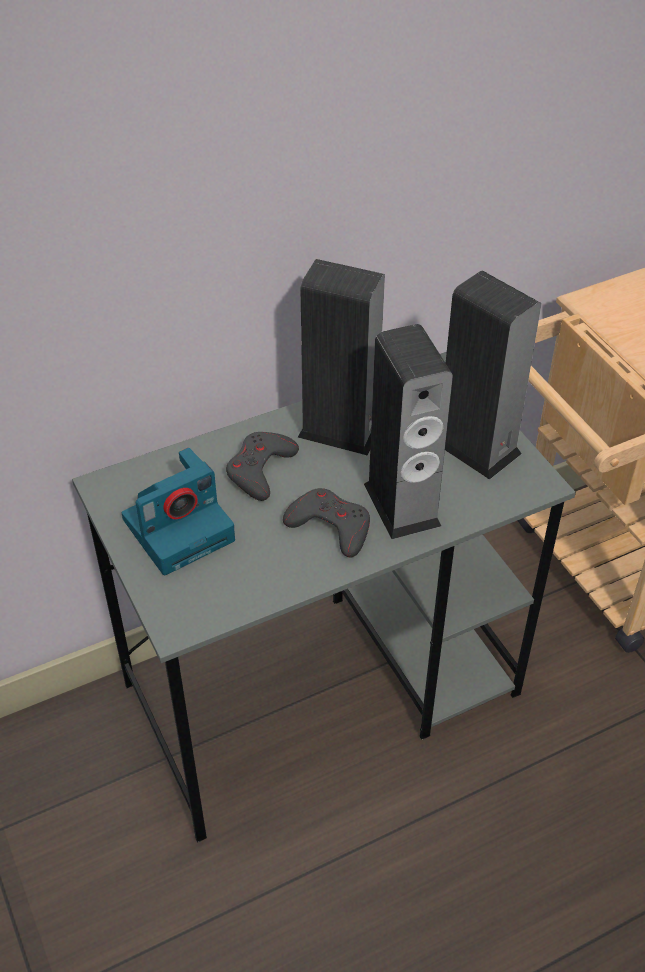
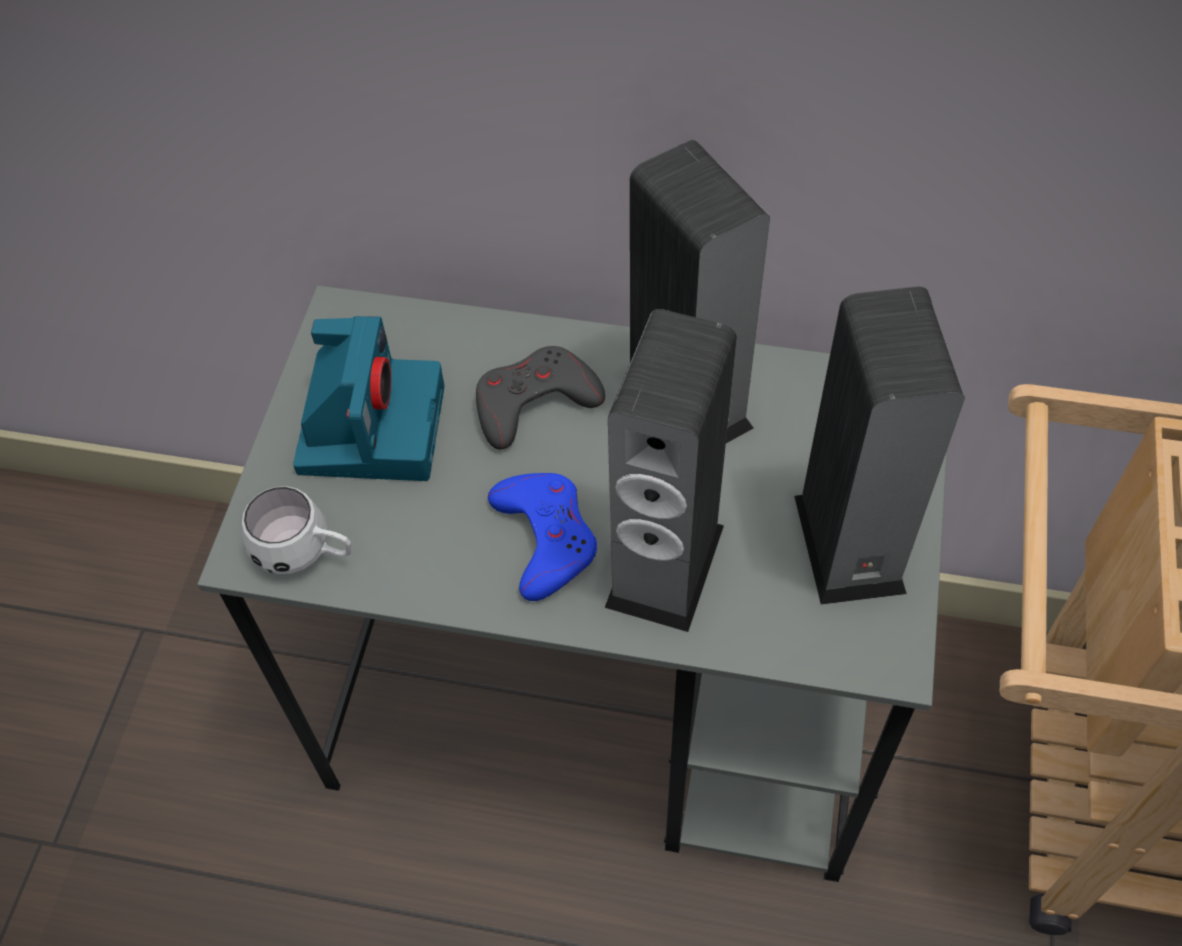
camera: 40 degrees right, 10 degrees up
(180, 528) = (371, 425): camera -> camera turned 90 degrees counterclockwise
(209, 607) = (306, 553): none -> white mug
(330, 526) = (545, 538): grey game controller -> blue game controller

